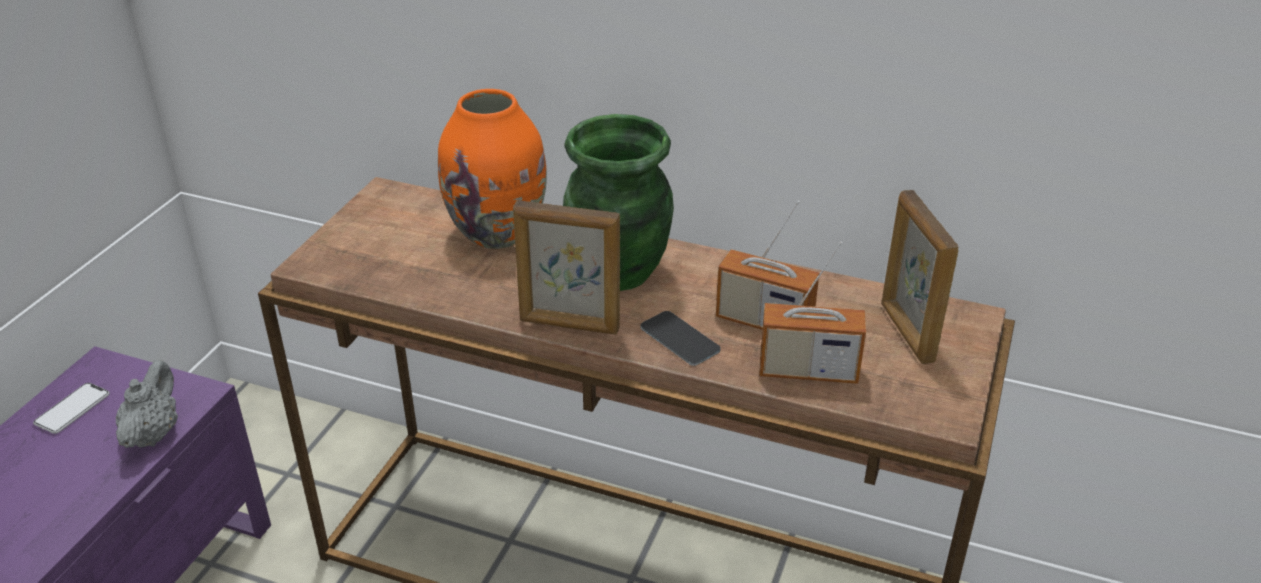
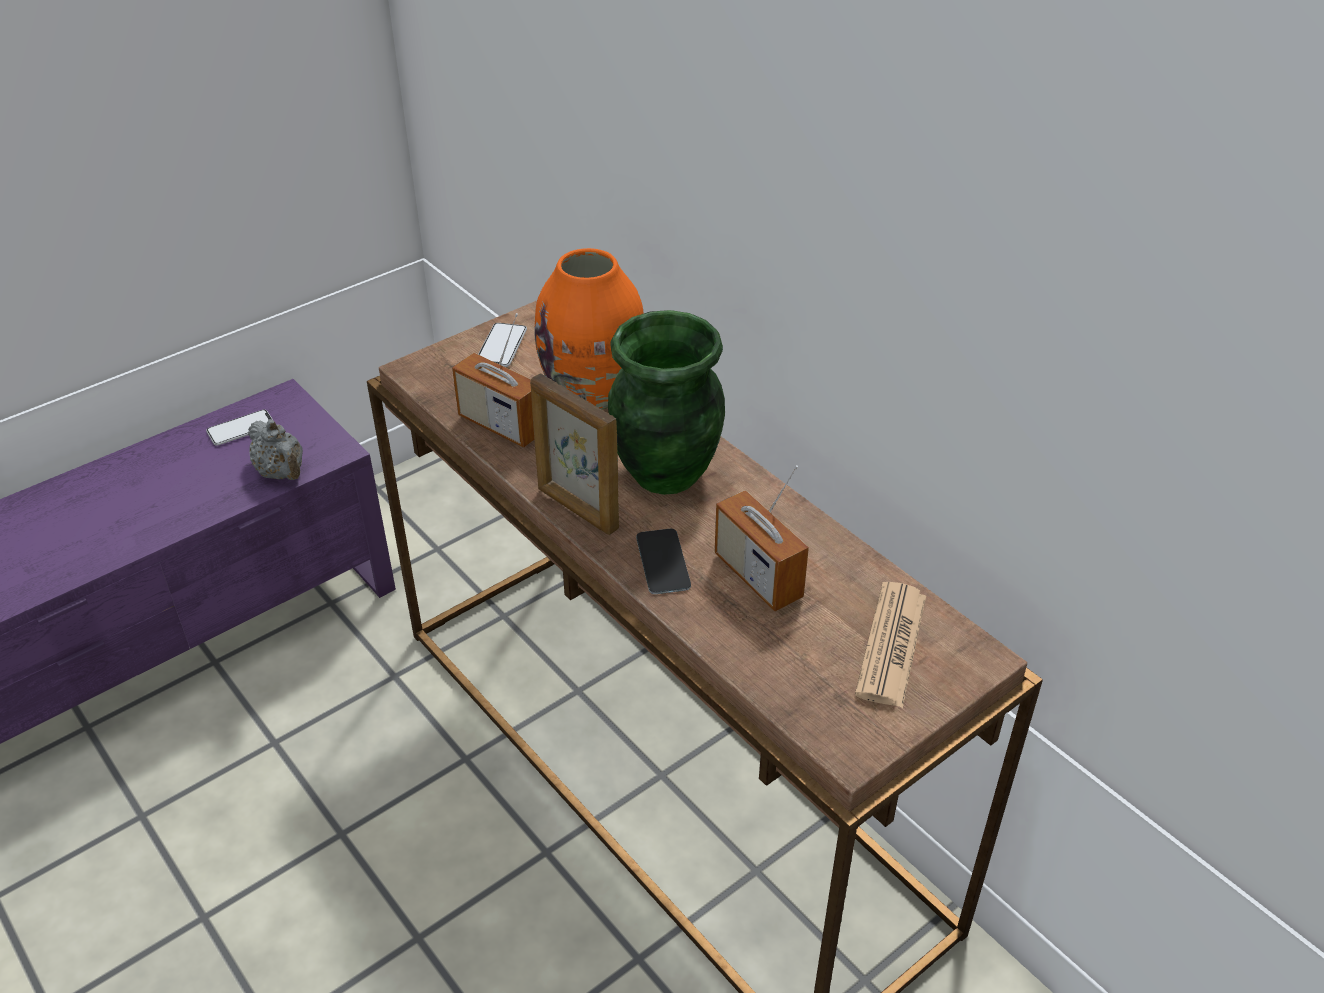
camera: 30 degrees right, 5 degrees up
(153, 433) = (282, 473): grey teapot -> grey teapot turned 105 degrees clockwise
(378, 221) = (501, 346): none -> phone
(808, 371) = (754, 644): radio -> radio (501, 425)
(906, 332) = (891, 645): picture frame -> newspaper

